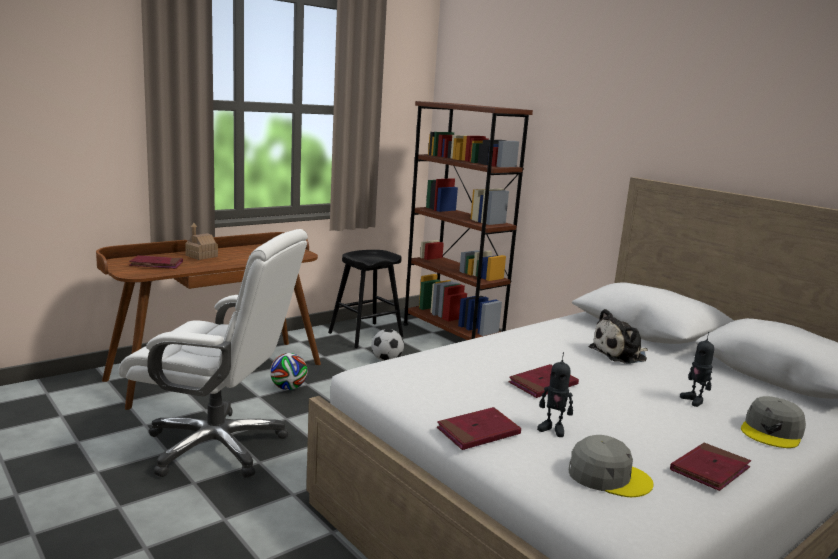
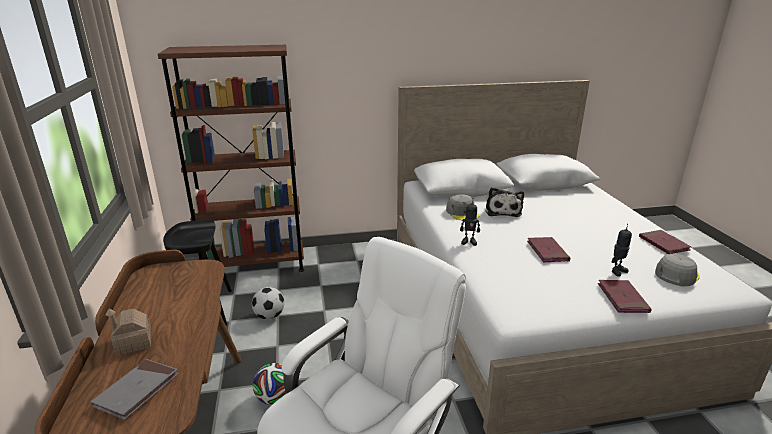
camera: 60 degrees left, 10 degrees up
(156, 265) = (137, 391): red book -> grey book
(694, 400) = (577, 216): toy robot -> toy robot (469, 242)
(772, 431) = (617, 212): grey cap -> grey cap (462, 212)

